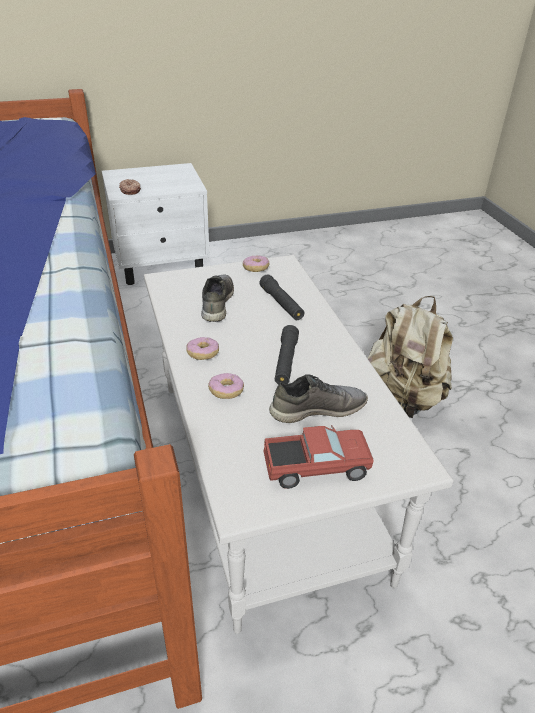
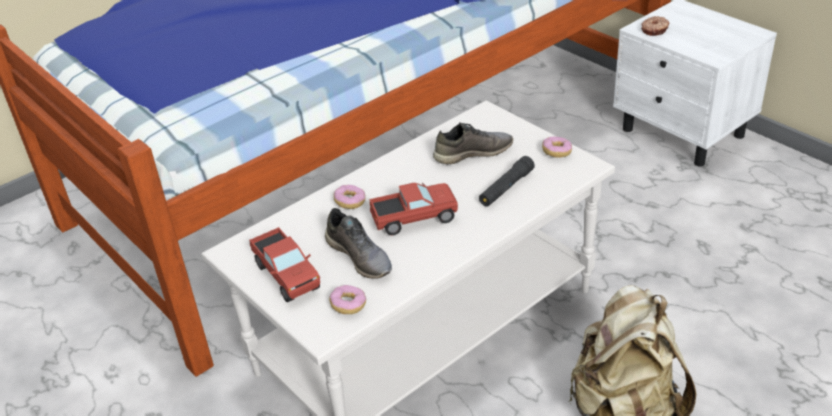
camera: 70 degrees right, 0 degrees up
(203, 354) = (391, 173): donut -> donut (348, 305)
(286, 361) = (414, 219): black flashlight -> toy truck

